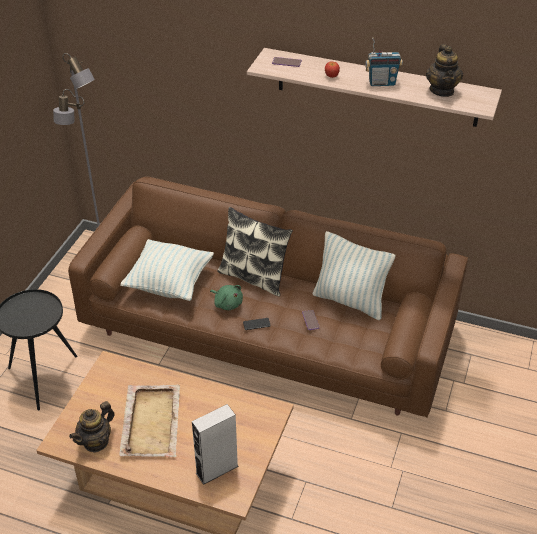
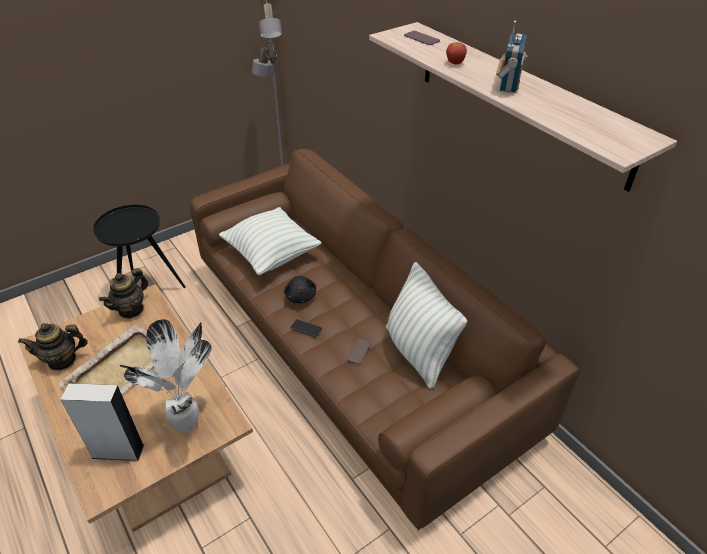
camera: 35 degrees right, 0 degrees up
(227, 303) = (300, 296): green plush toy -> black plush toy
(246, 426) = (188, 423): none -> potted plant
(254, 277) = (348, 283): pillow -> none
(381, 83) = (508, 85): radio -> radio turned 105 degrees counterclockwise
(442, 90) = (581, 115): teapot -> teapot (131, 309)

